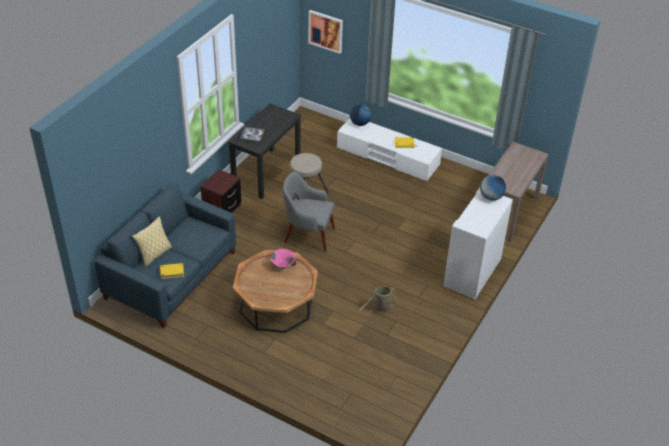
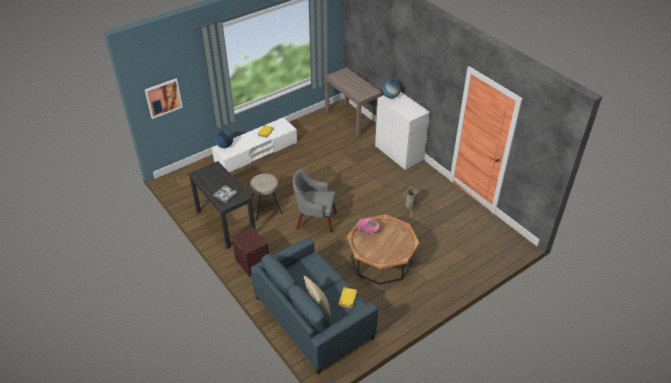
camera: 65 degrees left, 0 degrees up
(307, 235) = (315, 220): grey armchair -> grey armchair turned 60 degrees clockwise

